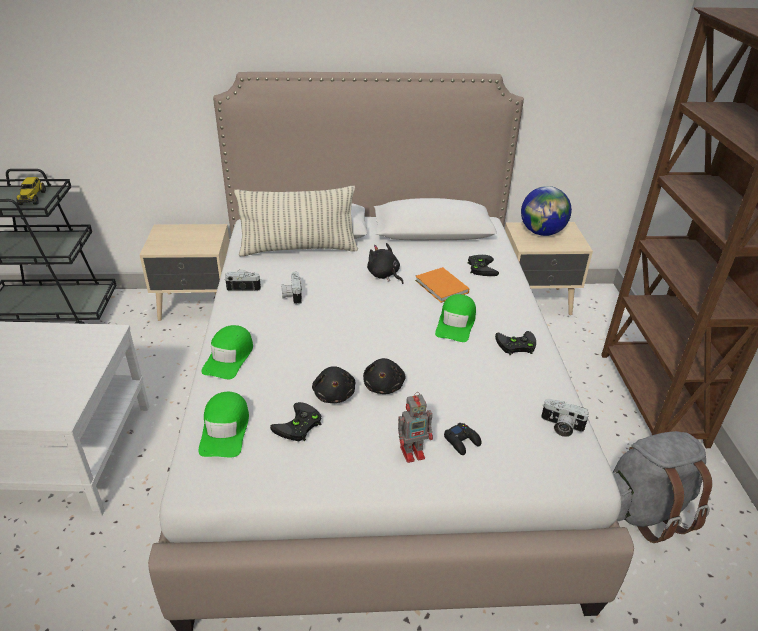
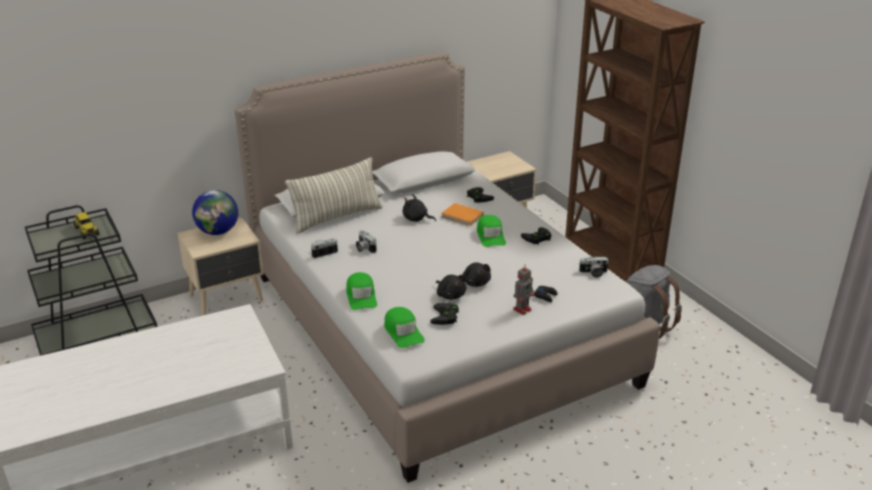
camera: 25 degrees left, 5 degrees down
(542, 232) = (492, 164): globe -> globe (218, 232)

